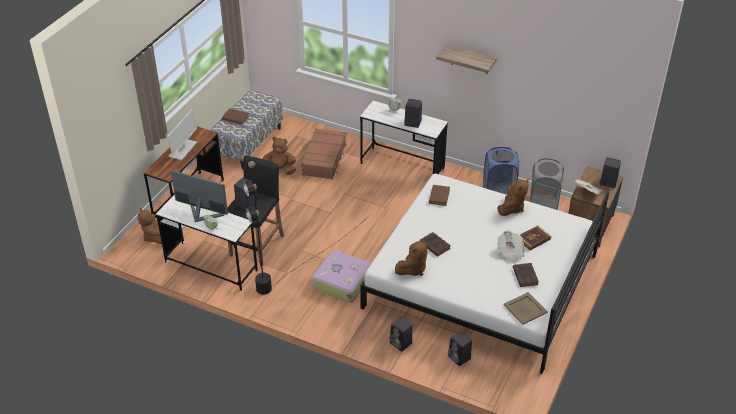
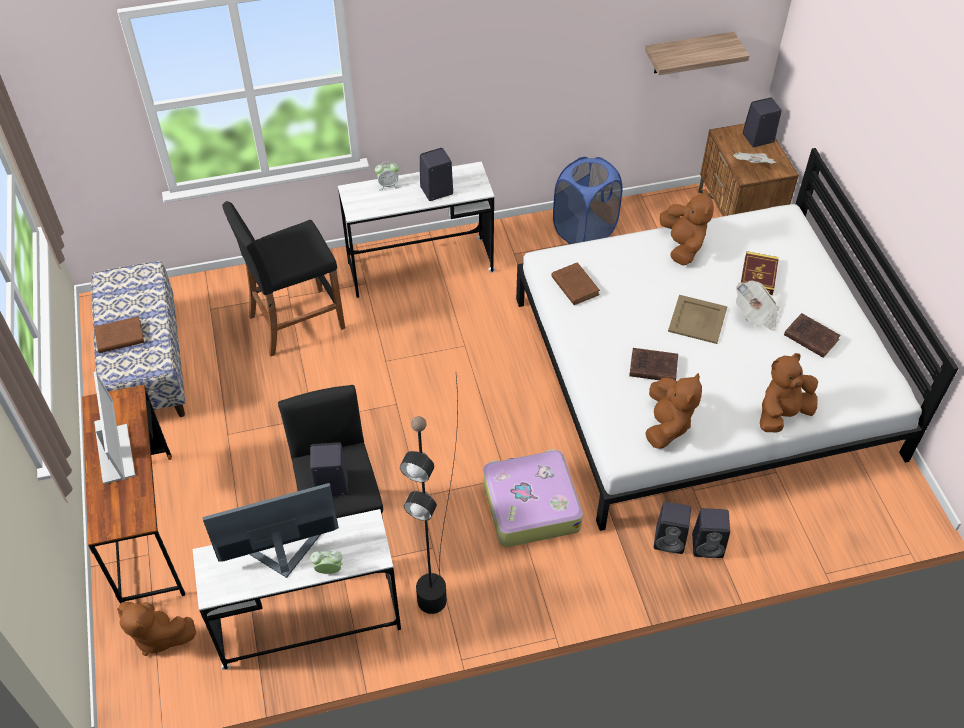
camera: 40 degrees left, 10 degrees up
(279, 169) = (244, 381): brown plush toy -> brown plush toy (782, 414)
(324, 159) = (296, 322): brown suitcase -> black stool
(460, 358) = (799, 512): black speaker -> black speaker (670, 540)
(470, 59) = (500, 42): shelf -> shelf (687, 53)
(525, 308) = (864, 386): beige tray -> beige tray (698, 319)
(543, 205) = (655, 217): grey laundry basket -> none

